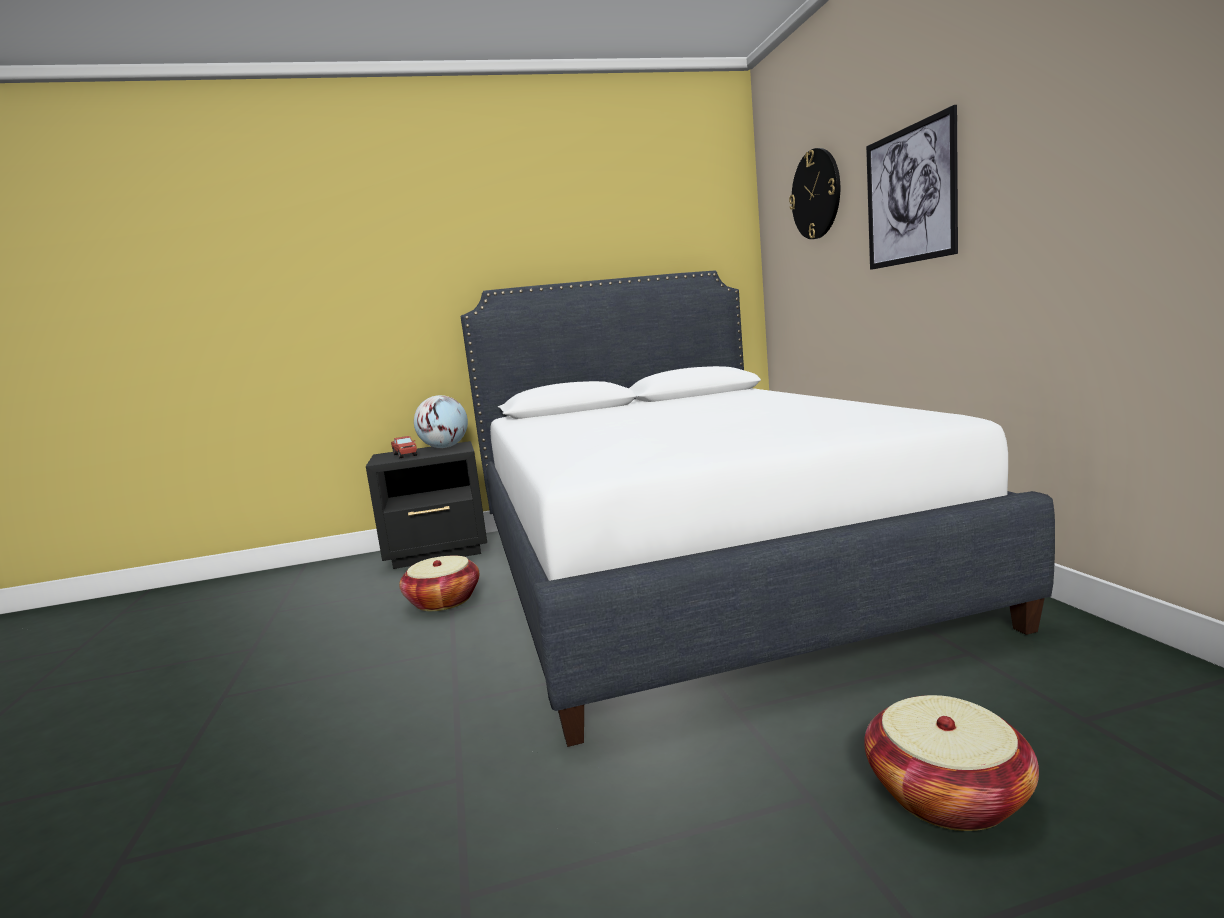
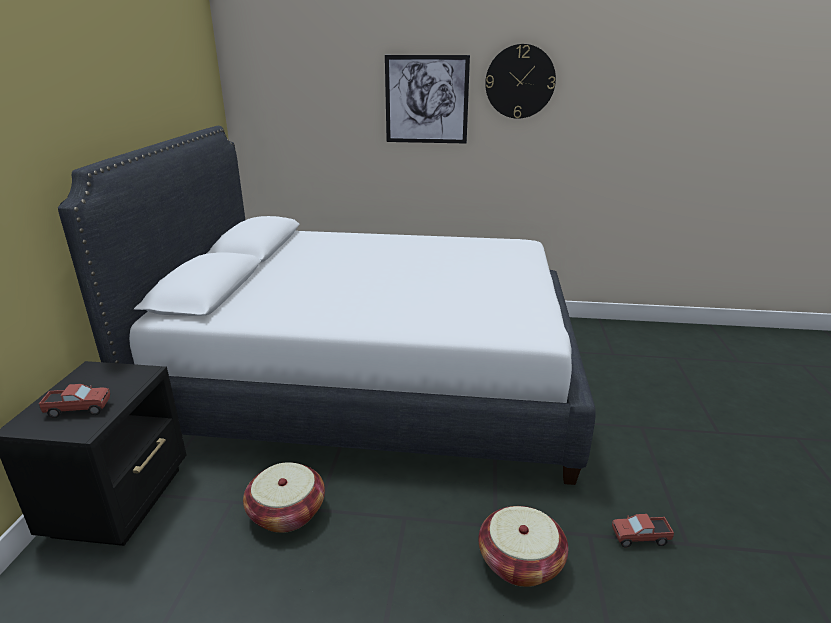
camera: 70 degrees left, 15 degrees up
(444, 447) = (92, 380): globe -> none
(465, 833) = (640, 538): none -> toy truck
(816, 194) = (318, 73): wall clock -> wall clock (520, 81)
(947, 795) = (648, 398): basket -> basket (520, 562)

